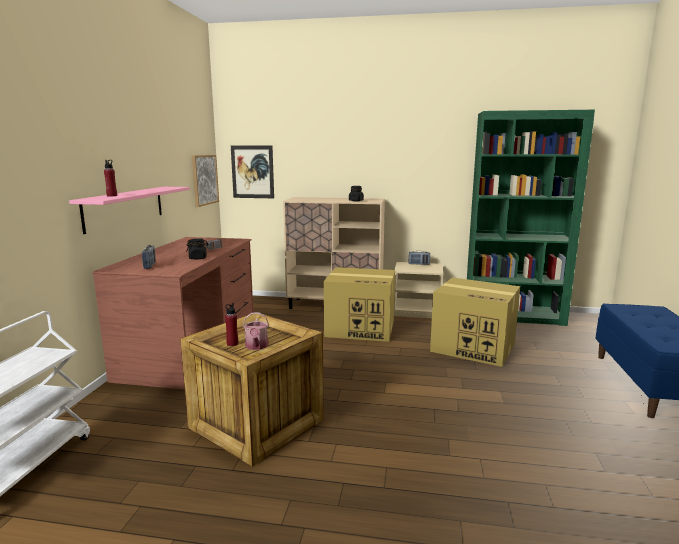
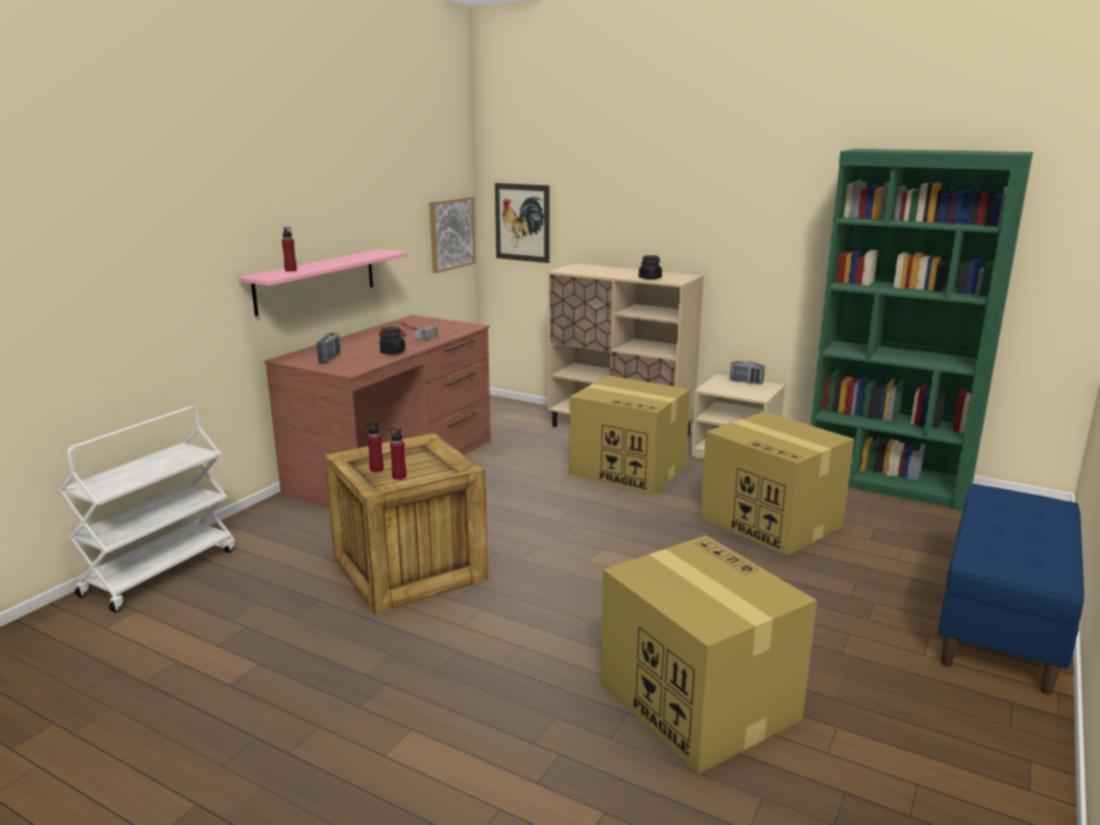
camera: 20 degrees right, 5 degrees up
(256, 346) = (399, 476): watering can -> red bottle
(540, 478) = (696, 699): none -> cardboard box

